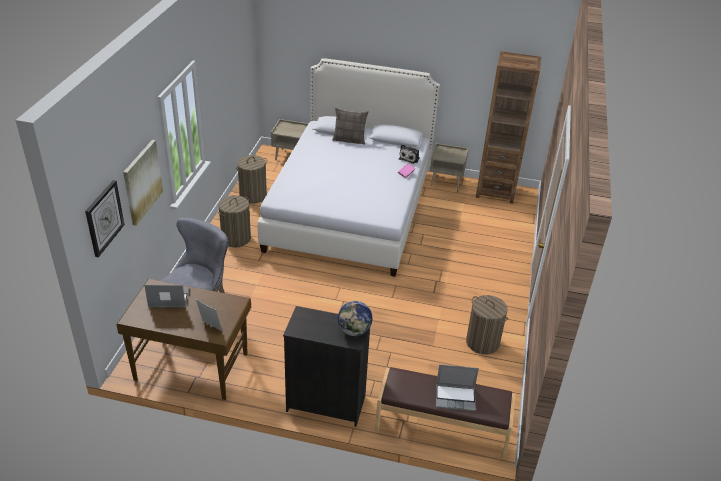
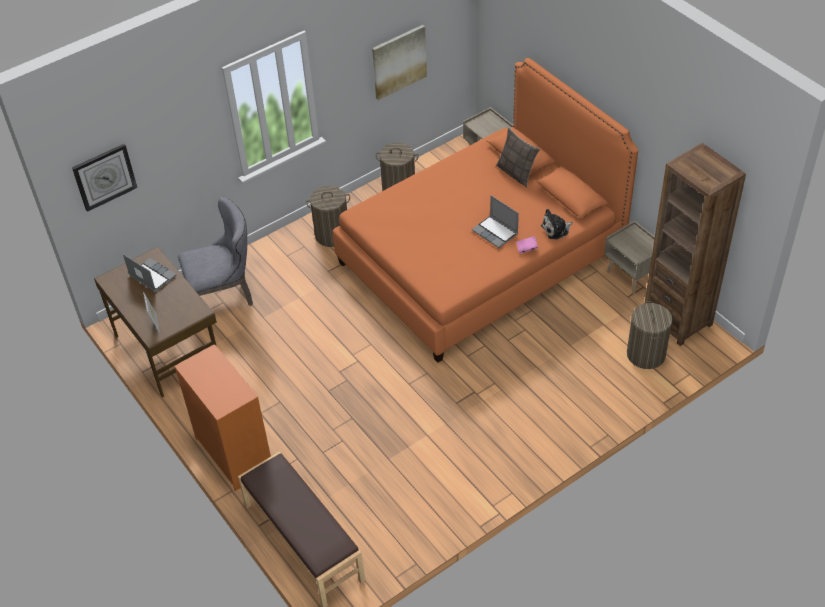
camera: 45 degrees right, 10 degrees up
(142, 182) = (180, 149): picture -> picture (399, 61)
(326, 403) = (234, 453): black dresser -> orange dresser
(350, 209) = (480, 257): white bed -> orange bed
(354, 331) = (232, 398): globe -> none
(455, 397) = (300, 519): laptop -> laptop (495, 232)
(482, 342) = (441, 487): laundry basket -> laundry basket (646, 354)

